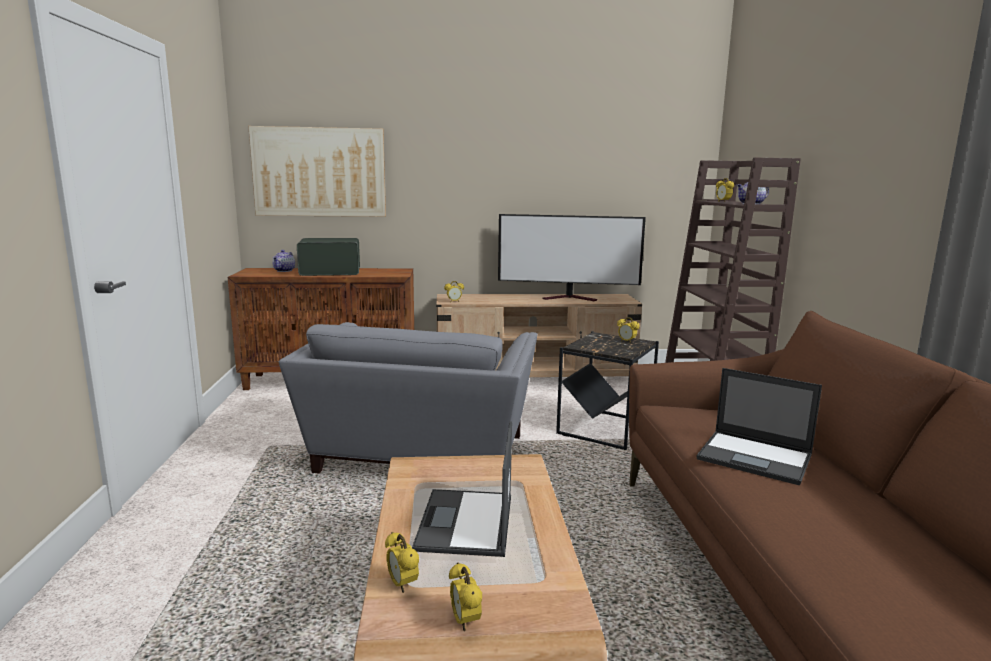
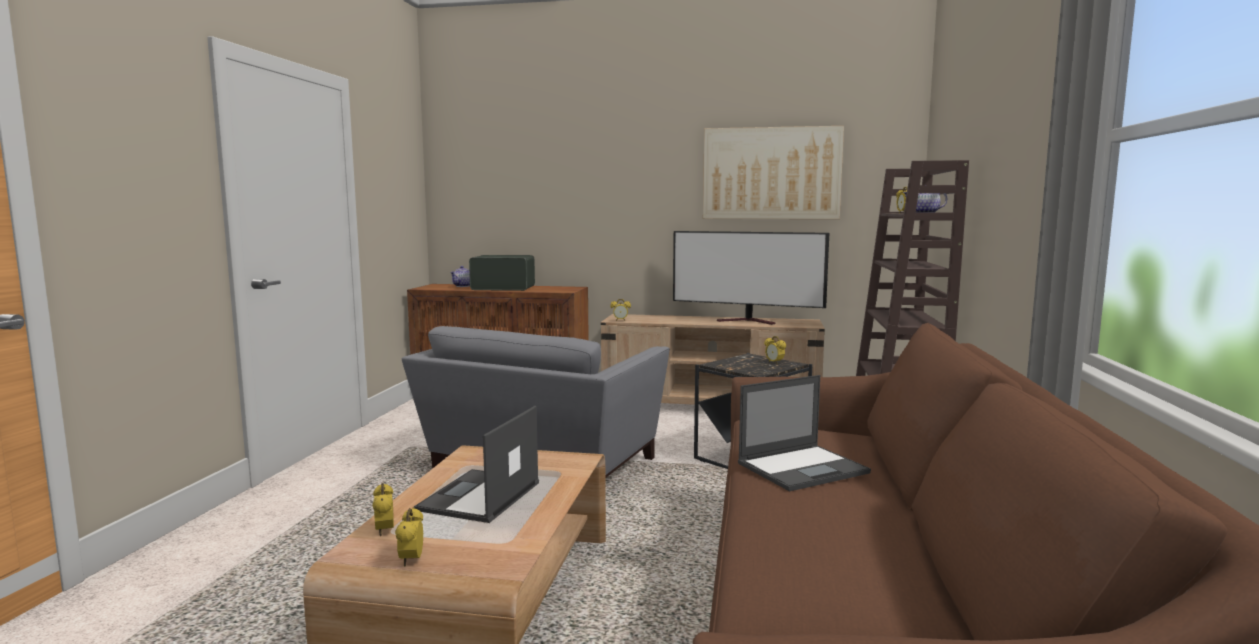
camera: 15 degrees right, 5 degrees down
(319, 172) = (501, 191): picture -> picture (771, 173)
(756, 457) = (803, 468): laptop -> laptop turned 75 degrees counterclockwise

